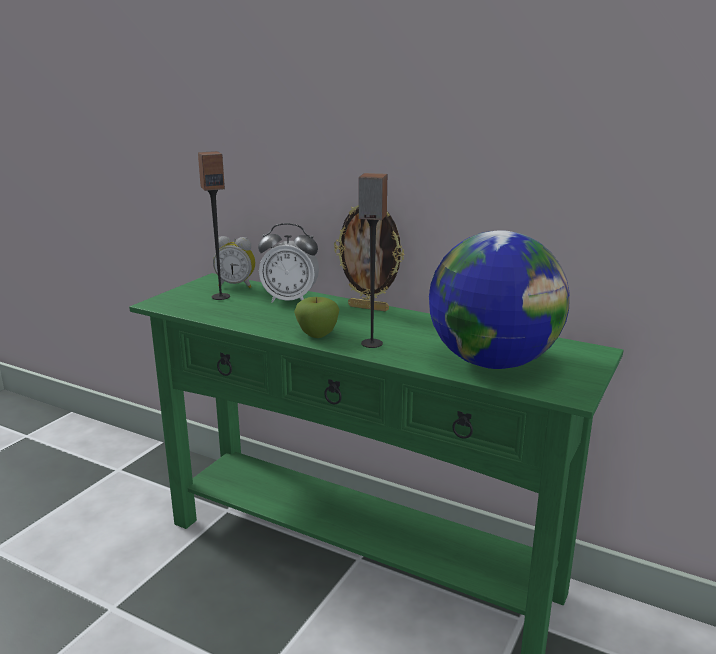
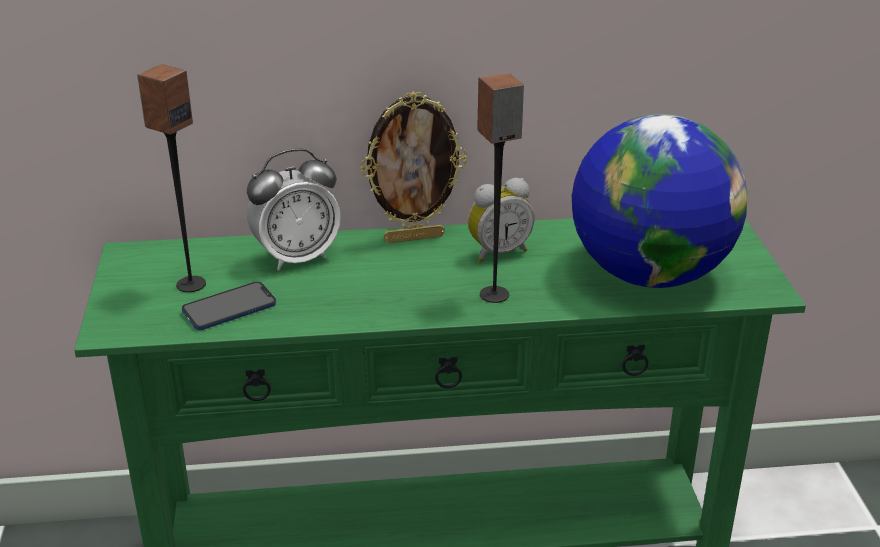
camera: 35 degrees left, 10 degrees up
(221, 310) = (229, 308): none -> phone
(236, 285) = (182, 255): alarm clock -> alarm clock (498, 252)
(317, 335) = (413, 304): apple -> none

